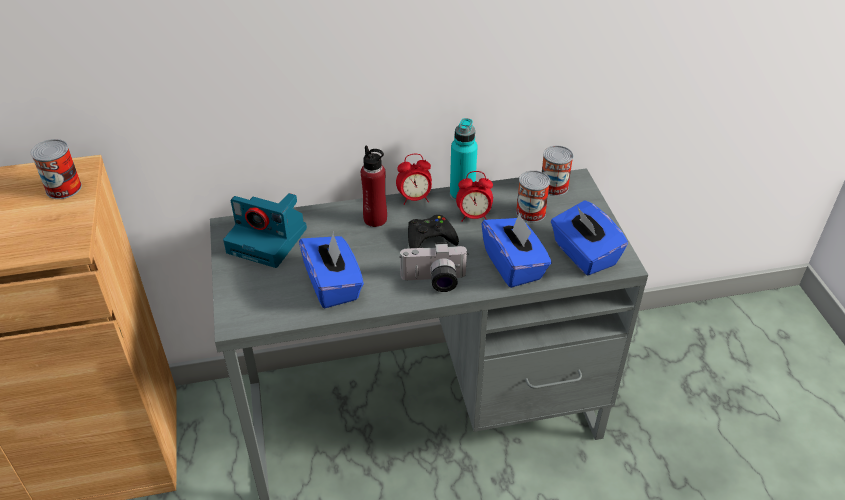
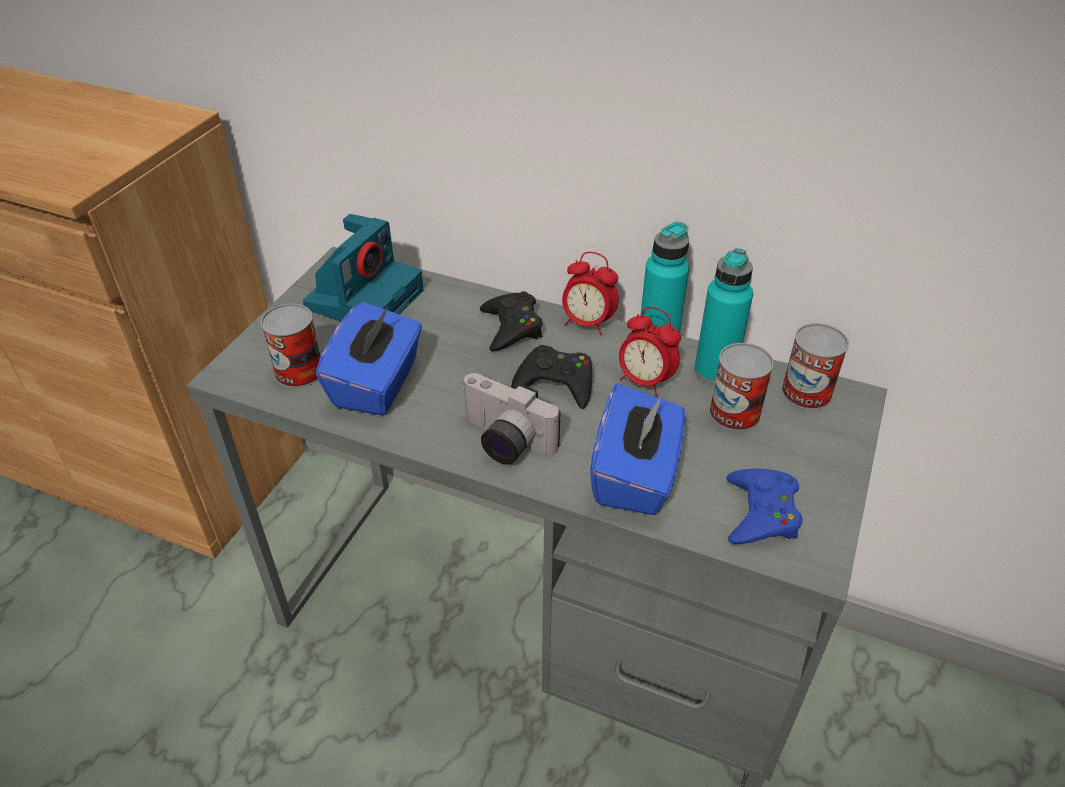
camera: 35 degrees right, 0 degrees up
(63, 188) = (141, 130): can -> can (299, 371)
(269, 240) = (365, 297): camera -> camera turned 120 degrees counterclockwise
(375, 219) = (511, 327): red bottle -> black game controller
(502, 195) = (715, 371): none -> turquoise bottle
(583, 254) = (761, 513): blue tissue box -> blue game controller

